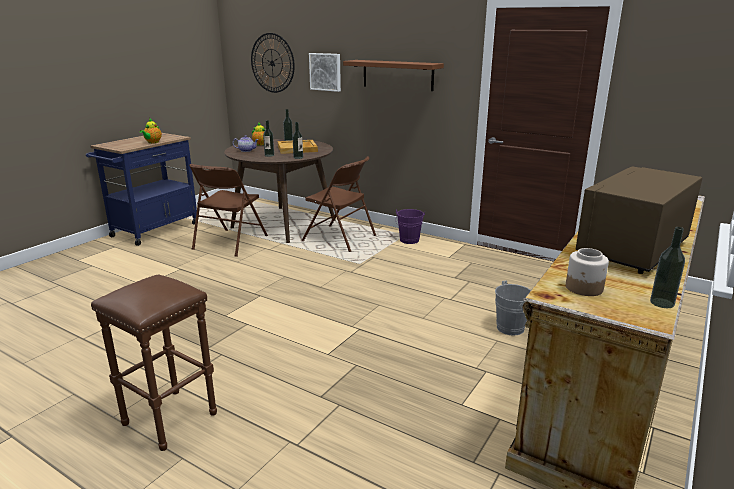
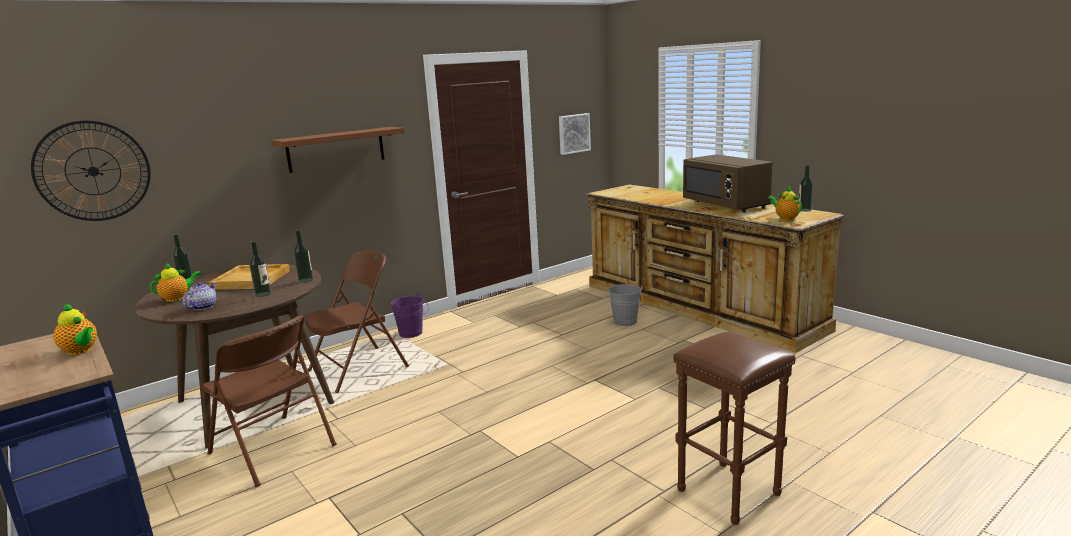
camera: 70 degrees left, 5 degrees down
(326, 72) = (218, 165): picture -> picture (573, 133)
(584, 288) = (785, 218): jar -> teapot

